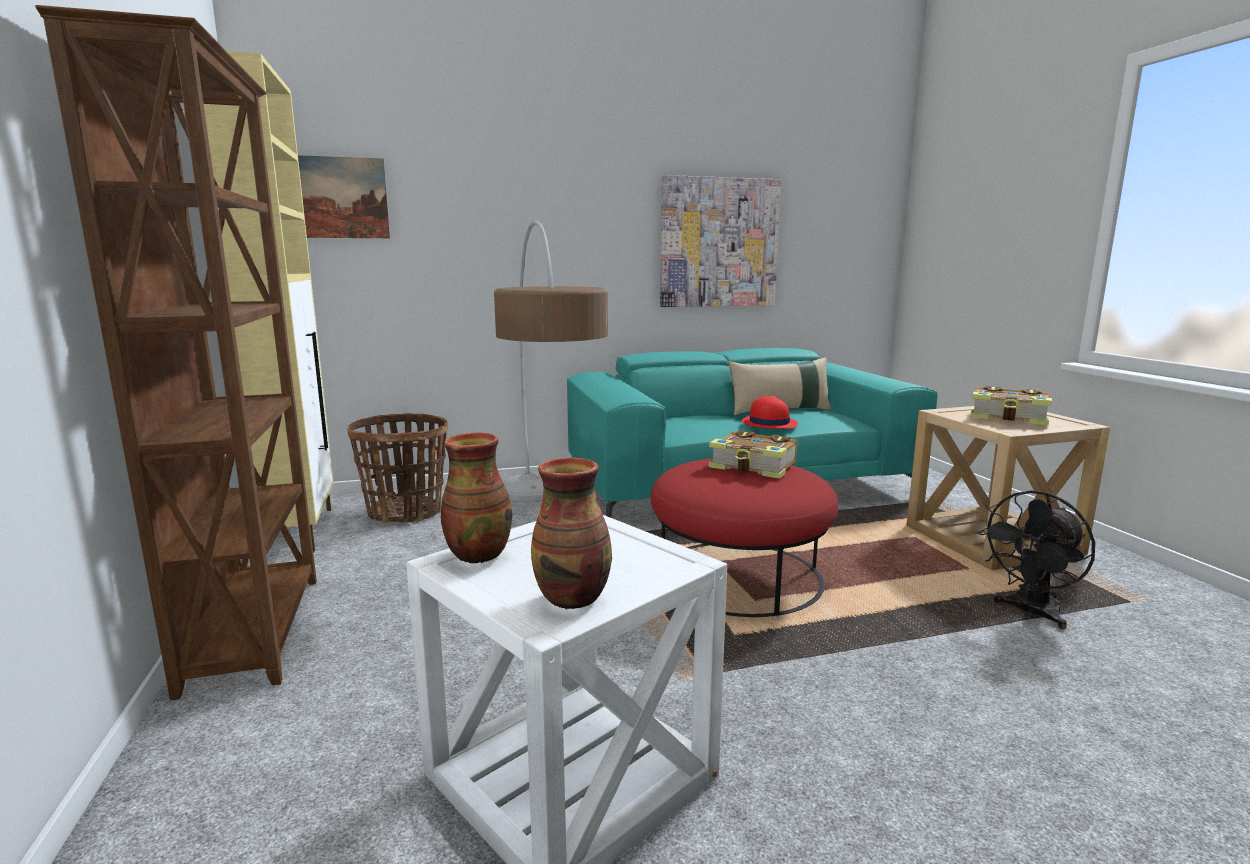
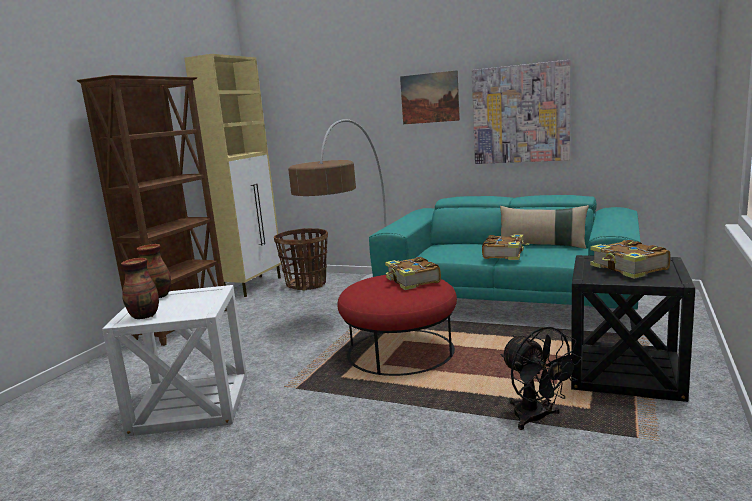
camera: 40 degrees right, 0 degrees up
(336, 198) = (287, 107): picture -> picture (429, 98)
(768, 423) = (504, 254): red hat -> book
(992, 540) = (625, 372): beige side table -> black side table
(1030, 613) = (536, 419): black fan -> black fan turned 120 degrees counterclockwise

